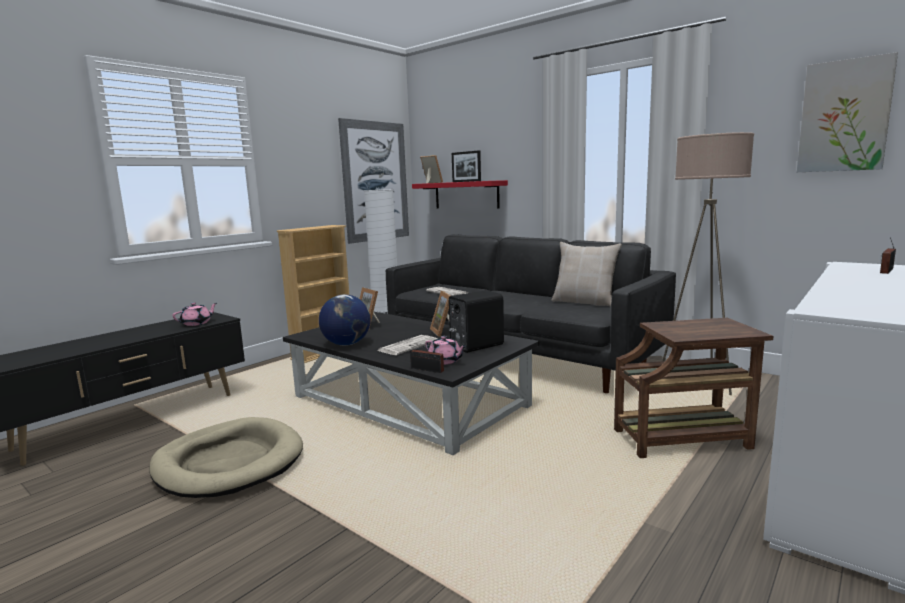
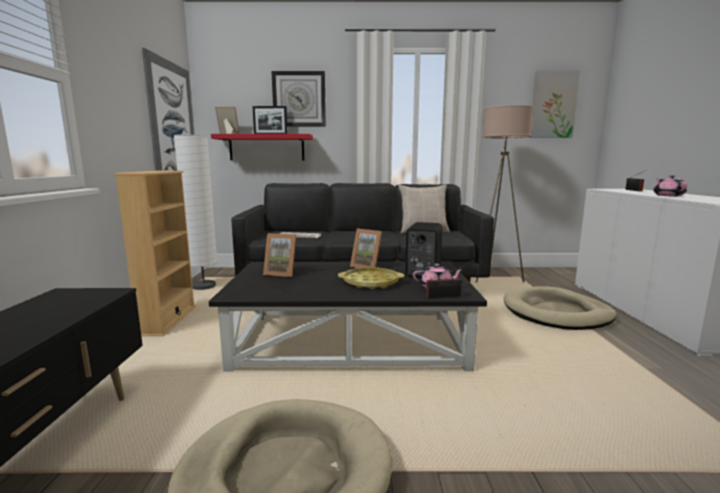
camera: 40 degrees left, 0 degrees up
(197, 323) = (79, 305): pink teapot -> pink teapot (668, 195)
(346, 344) = (308, 293): globe -> none
(408, 345) = (370, 282): newspaper -> yellow tray
(495, 141) = (299, 99): none -> wall clock
(684, 439) = (557, 313): brown side table -> beige dog bed

